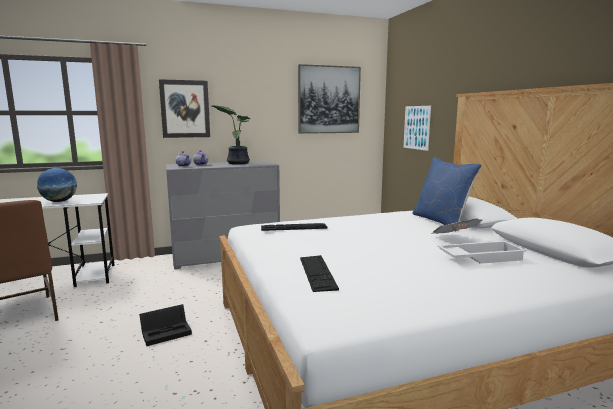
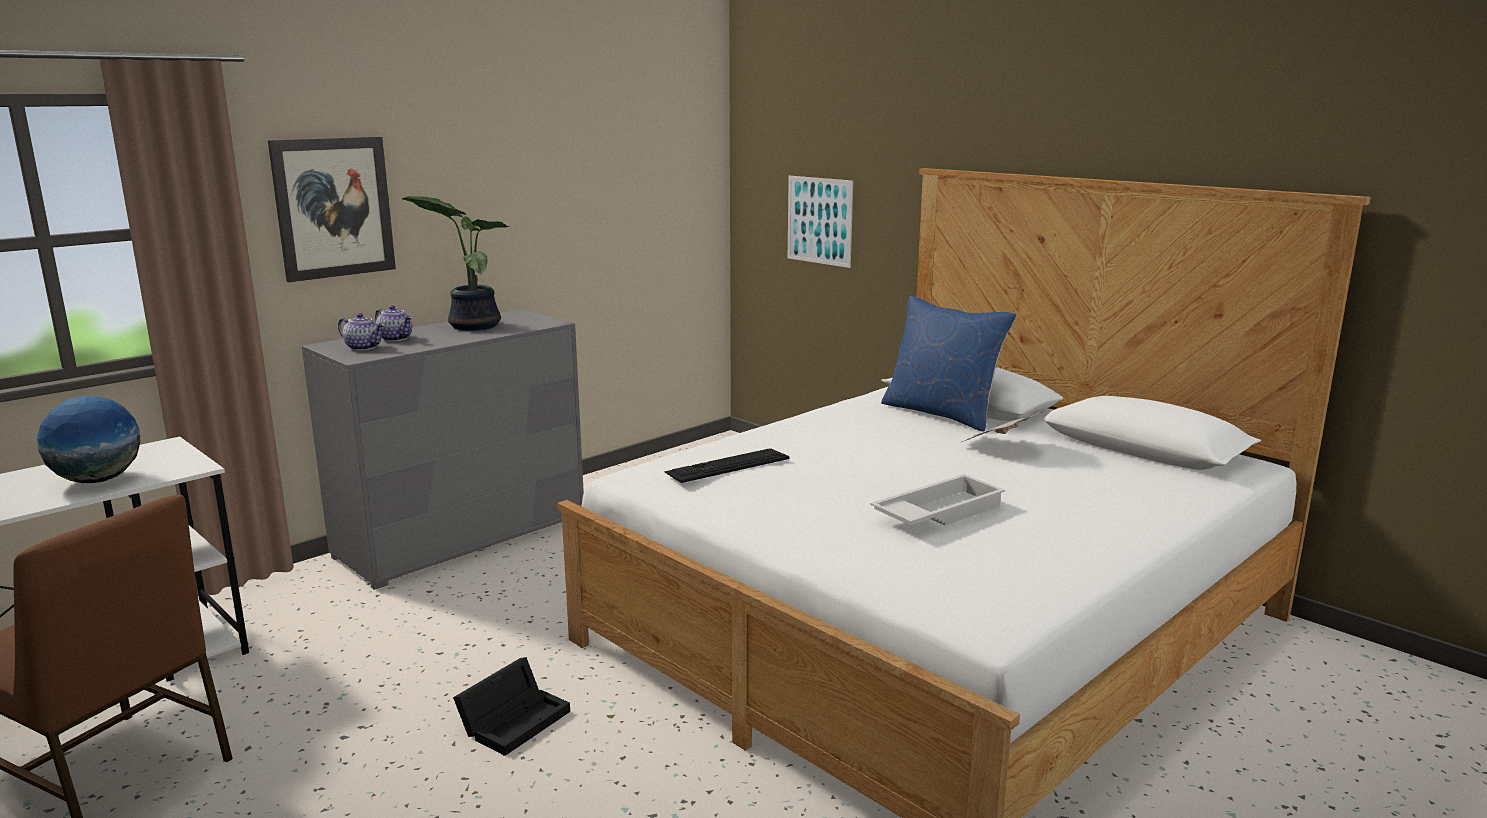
camera: 25 degrees left, 5 degrees up
(317, 272) = (879, 548): keyboard -> none
(329, 100) = (629, 163): picture -> none
(480, 257) = (1066, 476): white tray -> white tray (937, 512)

